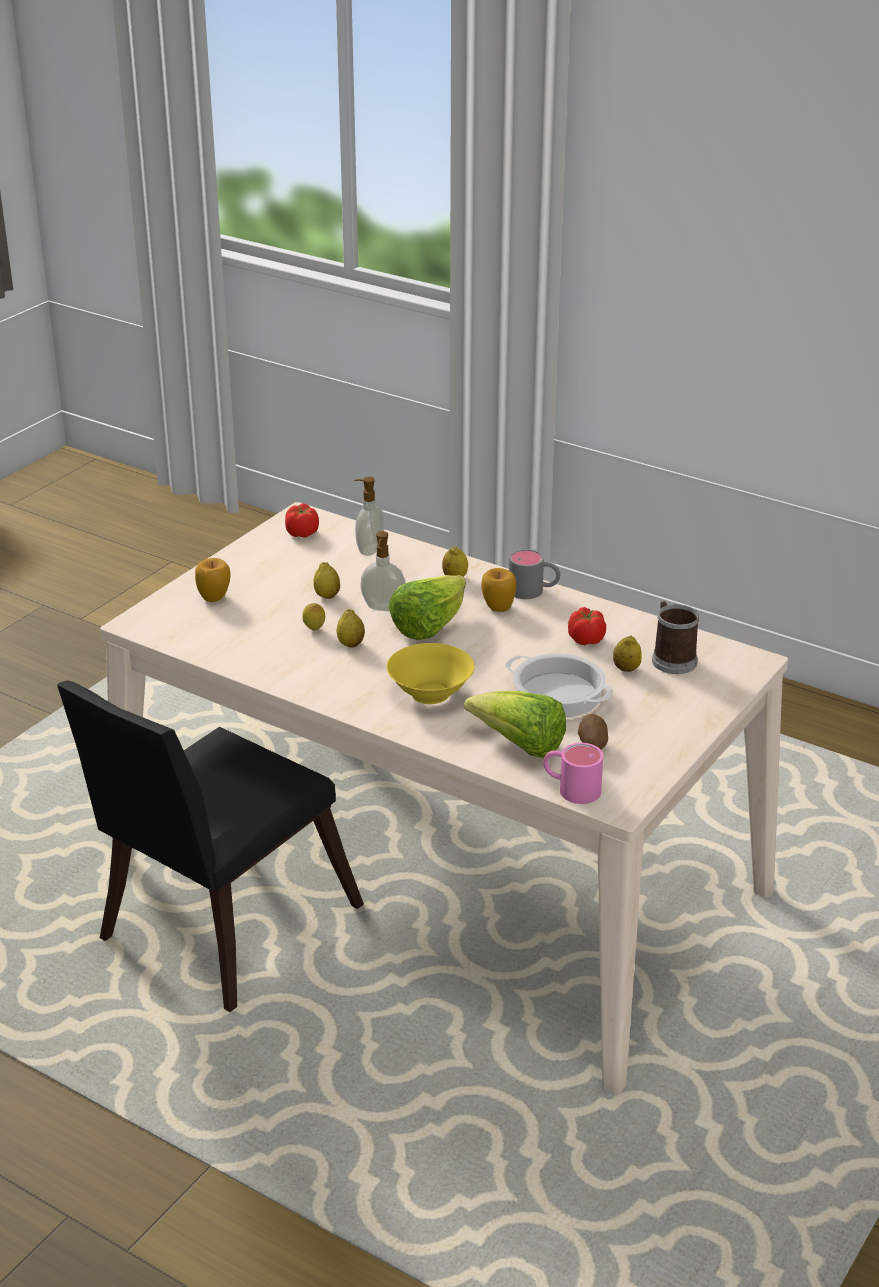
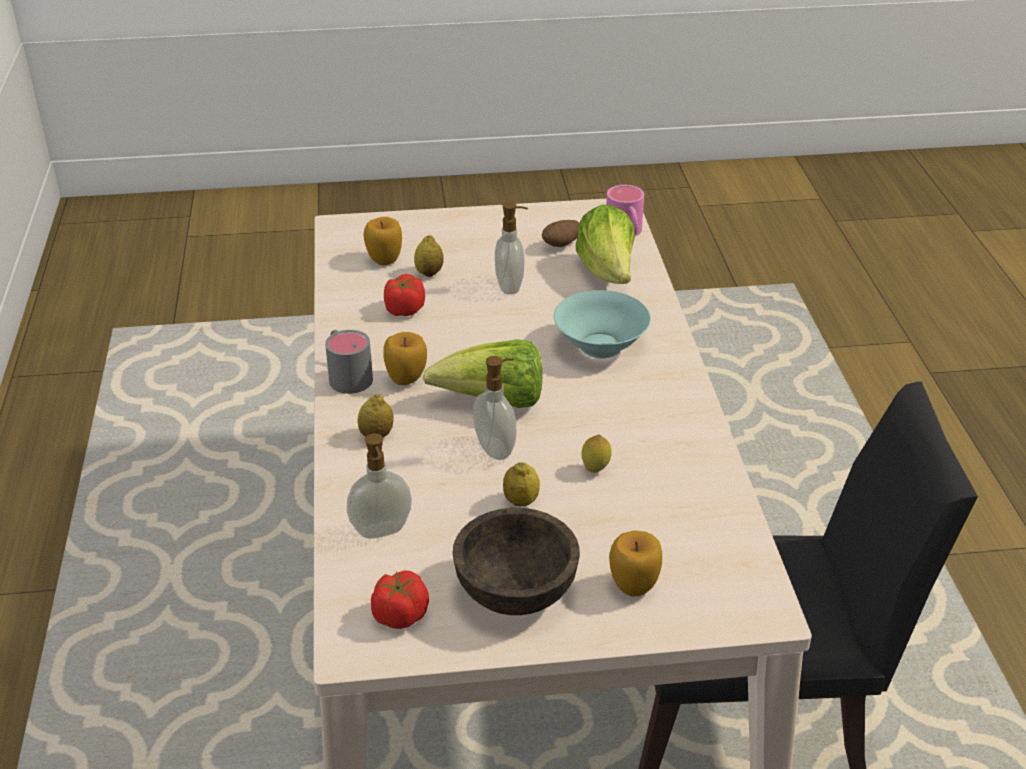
camera: 130 degrees left, 5 degrees up
(266, 566) = (516, 590): none -> brown bowl
(351, 644) = (588, 431): lemon -> none
(431, 693) = (599, 345): yellow bowl -> turquoise bowl
(559, 694) = (511, 286): cooking pot -> soap dispenser
(671, 659) = (384, 260): mug -> apple

